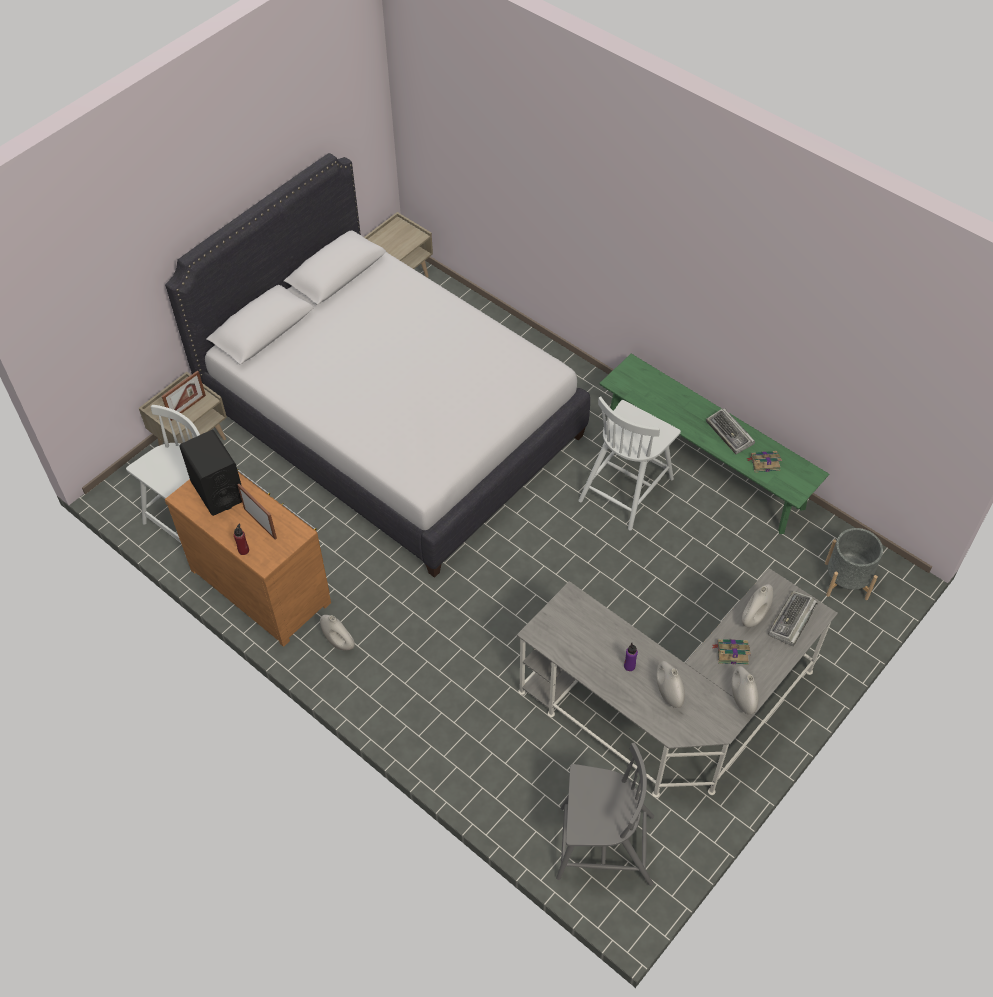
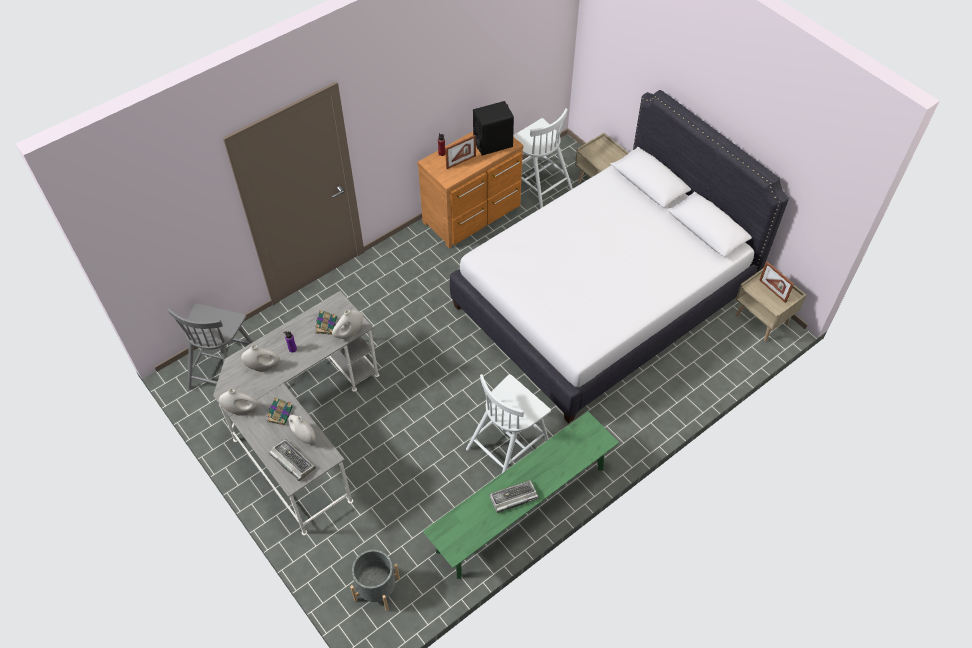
camera: 100 degrees right, 0 degrees up
(187, 407) = (601, 157): picture frame -> picture frame (772, 291)
(339, 642) = (417, 249): white vase -> white vase (349, 334)
(626, 488) = (508, 444): white chair -> white chair turned 90 degrees counterclockwise
(764, 463) = (476, 516): book -> book (326, 325)

